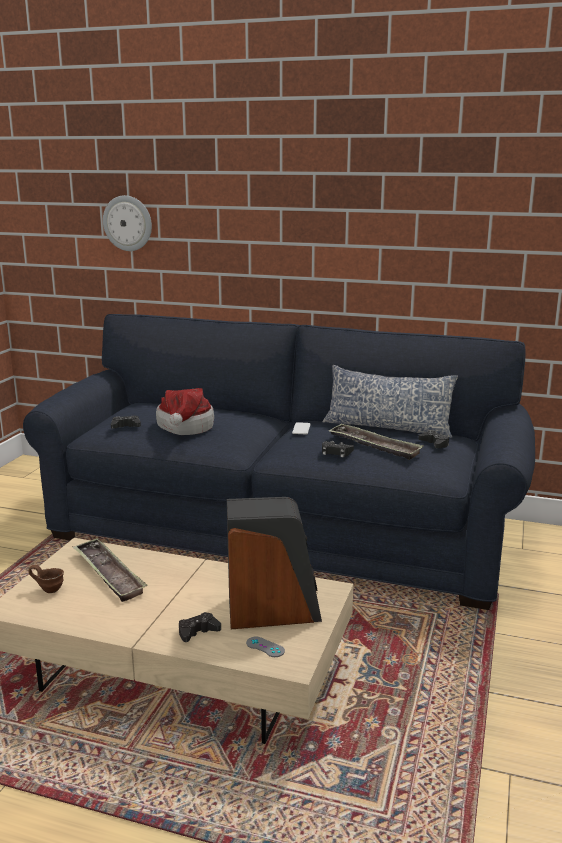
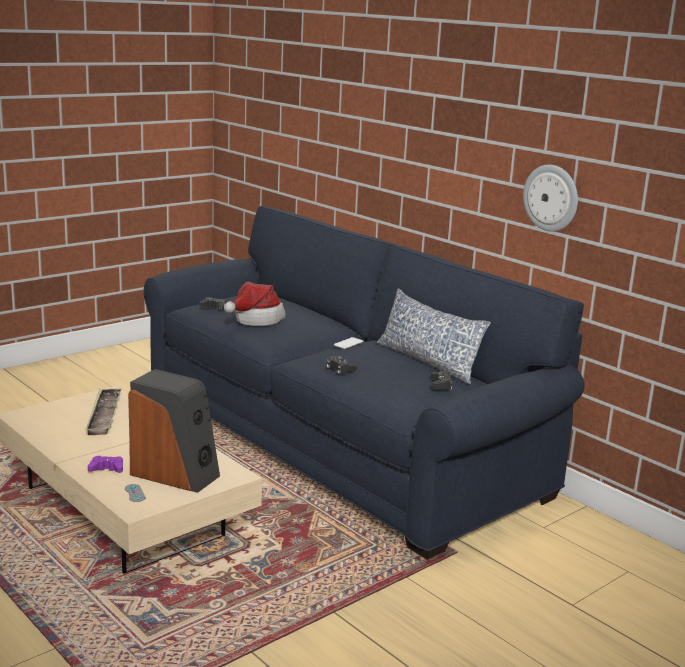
camera: 30 degrees right, 0 degrees up
(49, 589) = (55, 413): brown mug -> none
(128, 223) = (296, 124): wall clock -> wall clock (551, 198)
(198, 632) = (107, 469): black game controller -> purple game controller
(374, 446) = (382, 372): tray -> none

